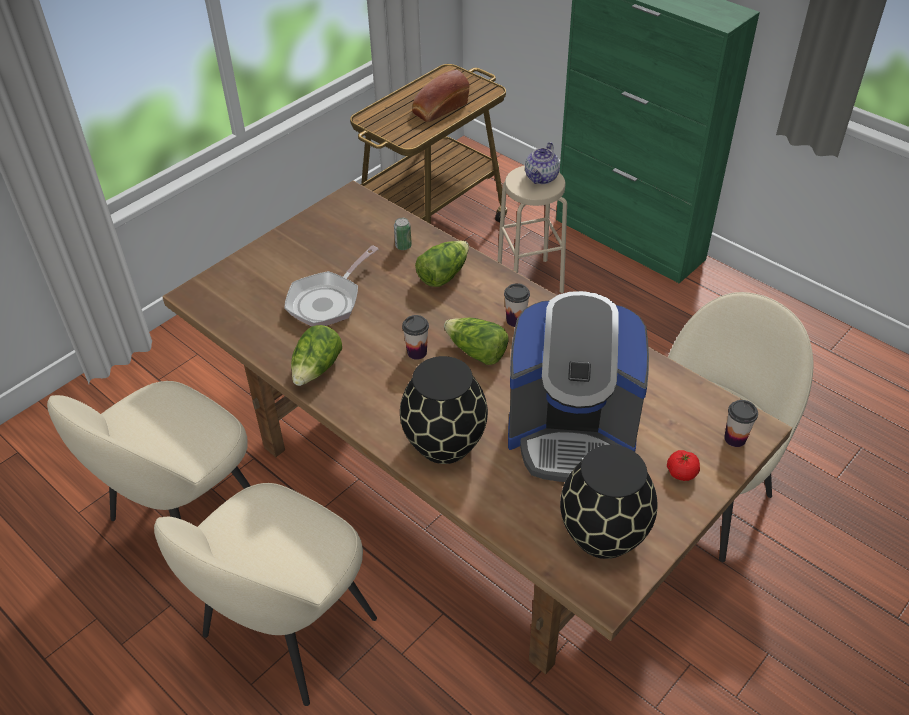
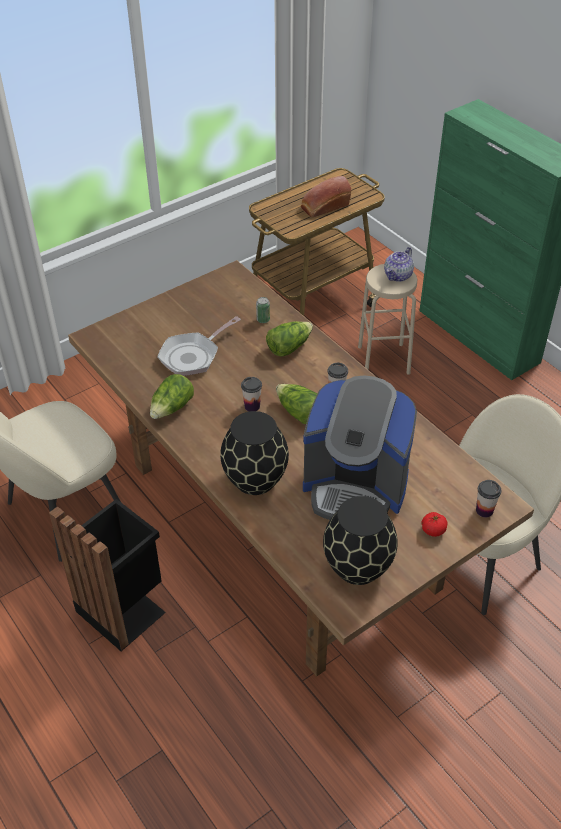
camera: 10 degrees right, 0 degrees up
(286, 630) = (123, 609): beige chair -> black trash can

